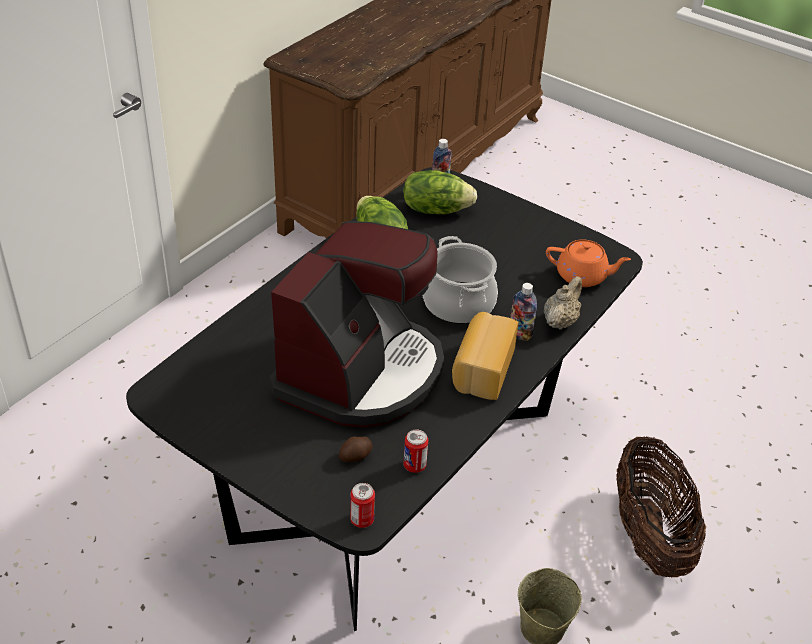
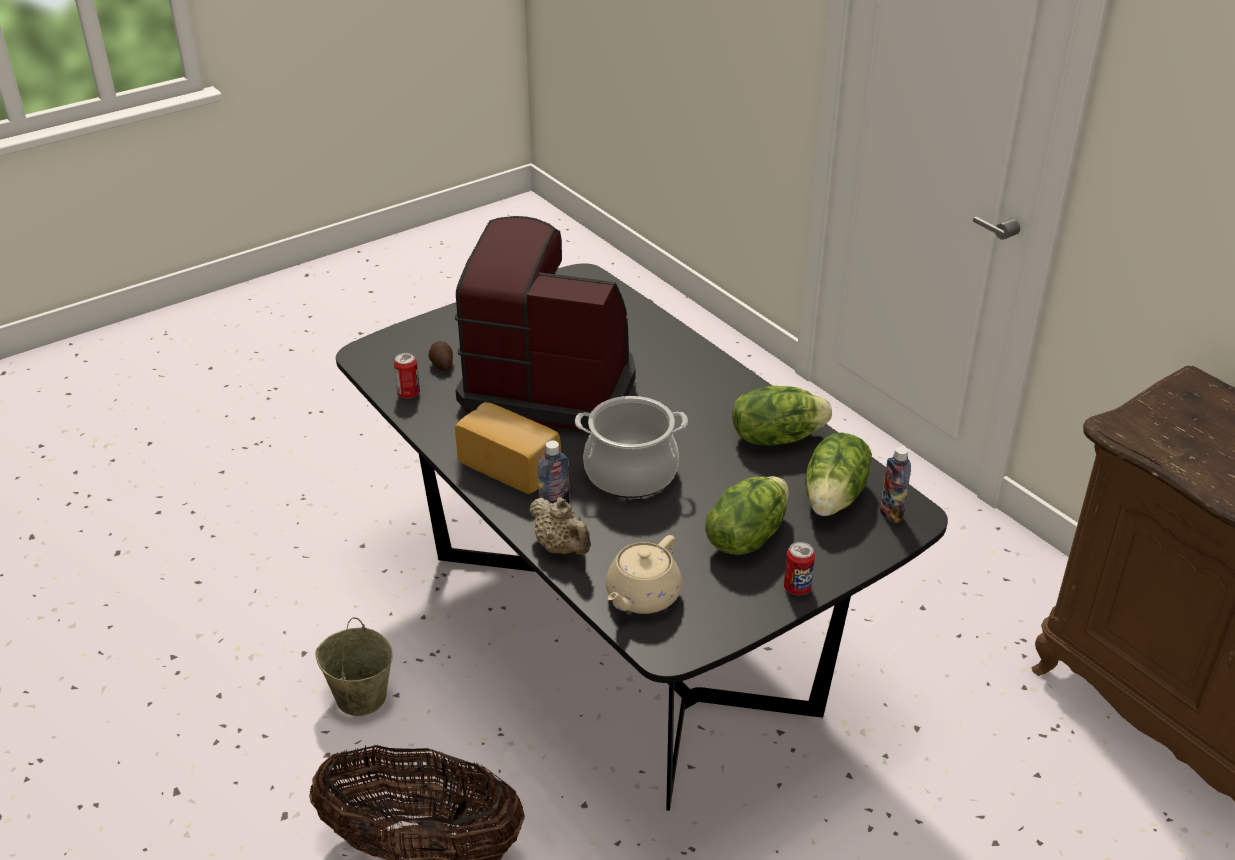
camera: 110 degrees right, 5 degrees down
(361, 372) = (550, 385): coffee machine -> coffee machine turned 150 degrees clockwise
(362, 520) = (369, 355): can -> can (797, 588)
(497, 241) = (746, 537): none -> lettuce
(582, 276) = (642, 597): orange teapot -> beige teapot

